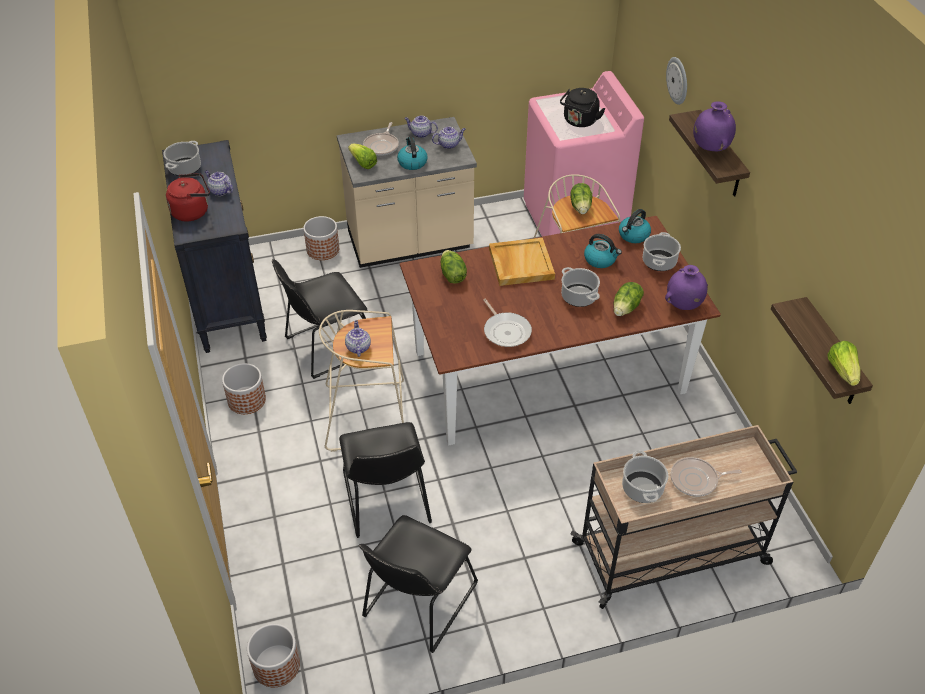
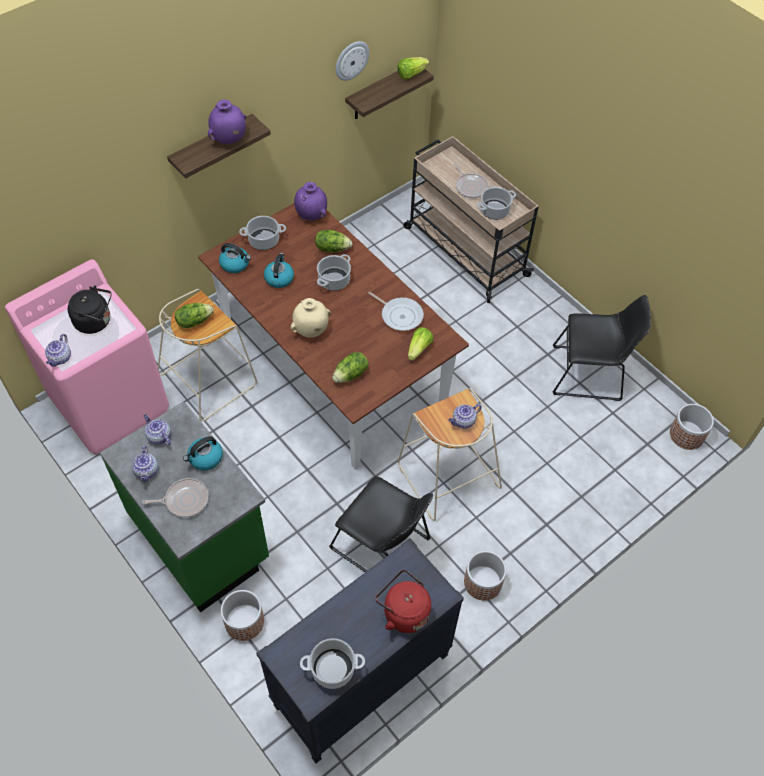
camera: 115 degrees left, 10 degrees up
(220, 191) = (357, 603): teapot -> teapot (60, 358)
(363, 163) = (225, 505): lettuce -> lettuce (419, 349)
(387, 501) = (522, 425): black chair -> none
(410, 243) = (201, 538): beige counter -> green counter
(506, 331) = (400, 315): frying pan -> frying pan turned 90 degrees clockwise
(520, 263) = (311, 331): beige tray -> beige vase
(678, 80) = (120, 179): wall clock -> wall clock (351, 60)

